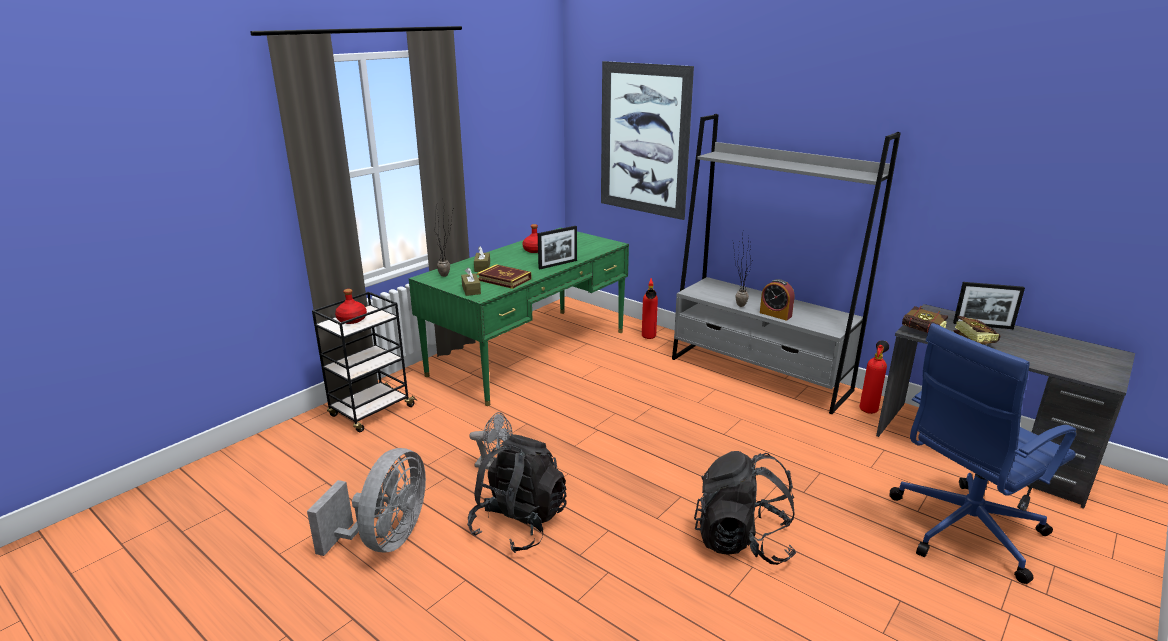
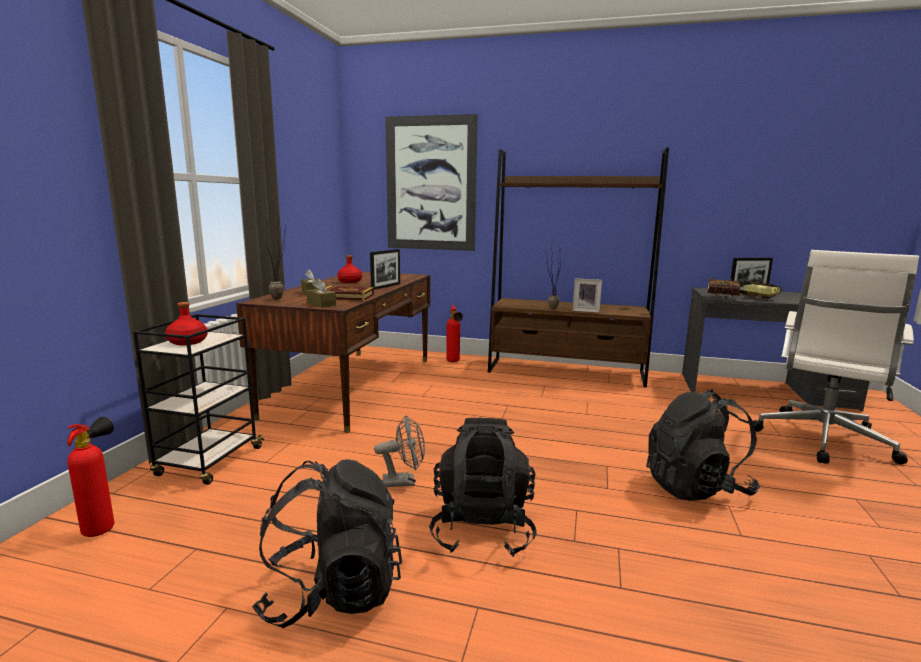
camera: 25 degrees left, 10 degrees down
(385, 539) = (332, 592): grey fan -> black backpack
(529, 352) = (353, 385): green desk -> brown desk
(759, 374) = (566, 372): grey bookcase -> brown bookcase
(775, 314) = (586, 310): alarm clock -> picture frame
(869, 409) = (666, 380): fire extinguisher -> fire extinguisher (103, 527)
(962, 530) = (822, 440): blue office chair -> white office chair

